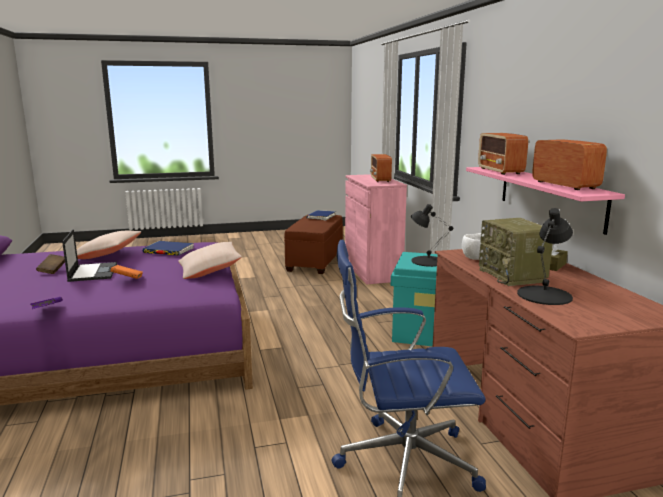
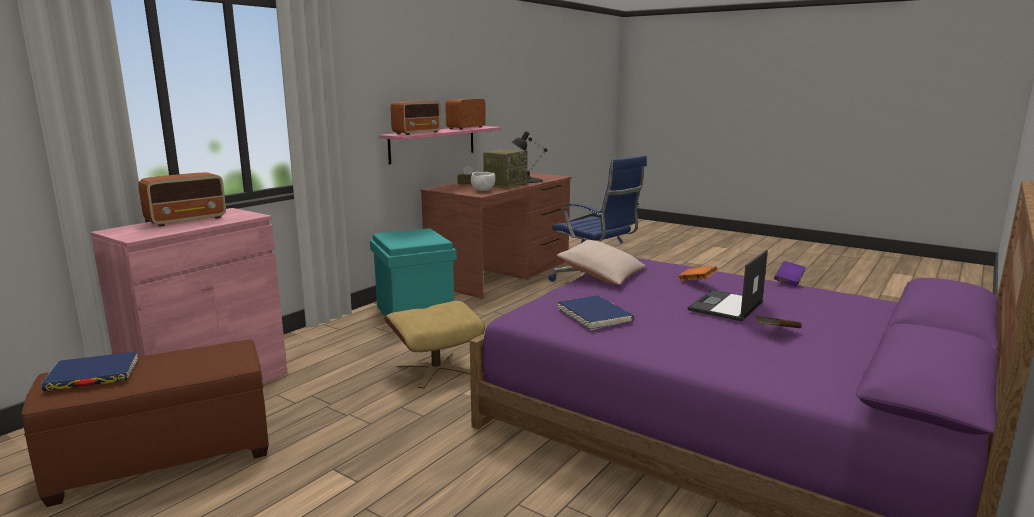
camera: 130 degrees left, 0 degrees up
(107, 255) = (682, 338): beige pillow -> none
(308, 312) = (436, 369): none -> beige ottoman
(428, 261) = (412, 238): black table lamp -> none

